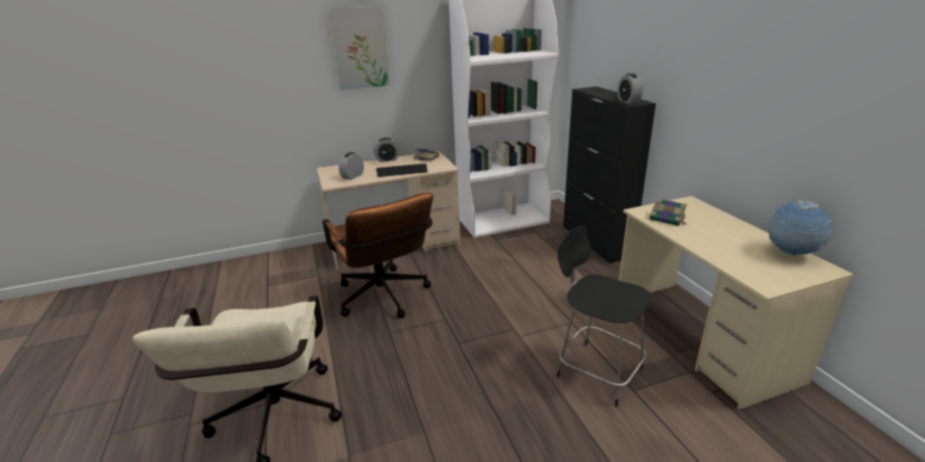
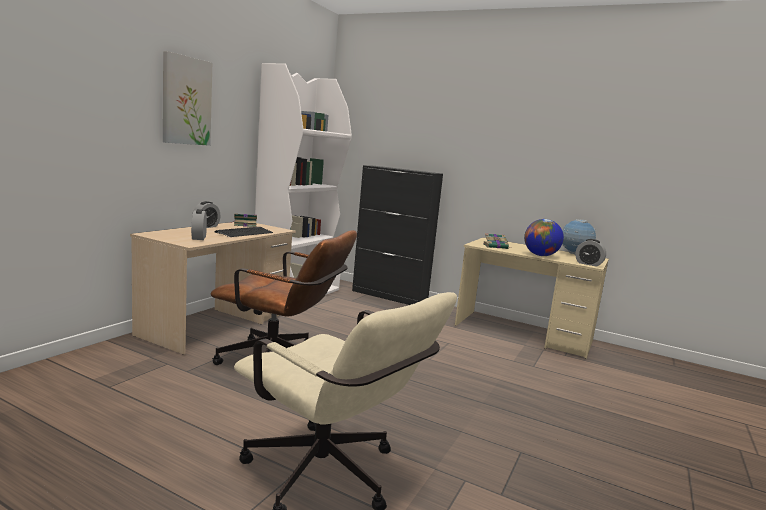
camera: 45 degrees left, 15 degrees down
(596, 371) = (502, 363): black stool -> none
(628, 101) = (425, 171): alarm clock -> alarm clock (588, 264)
(707, 248) = (540, 255): none -> globe

